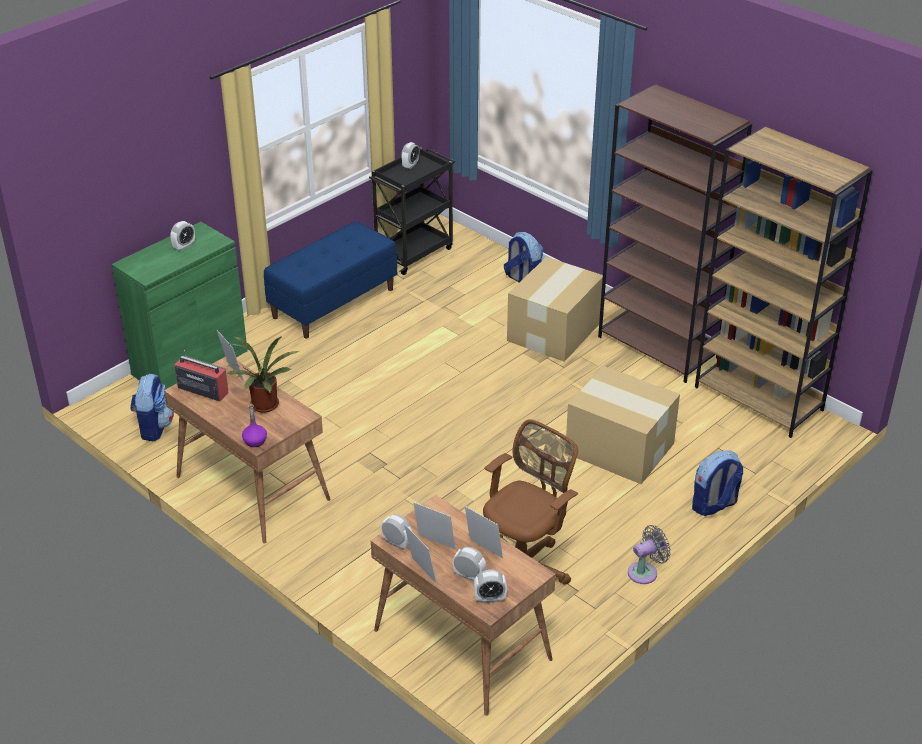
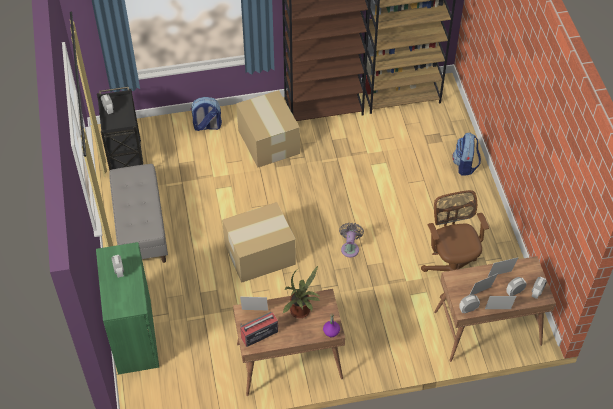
camera: 55 degrees left, 15 degrees up
(153, 427) = (186, 386): backpack -> none
(333, 303) = (140, 229): blue bench -> grey bench
(618, 447) = (391, 175): cardboard box -> cardboard box (259, 254)
(645, 572) = (491, 222): grey fan -> grey fan (350, 248)

